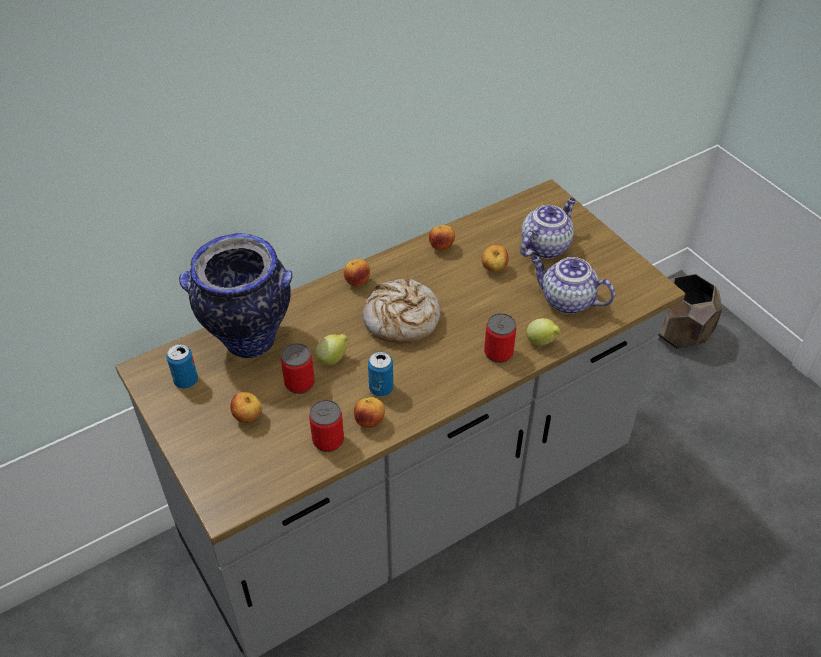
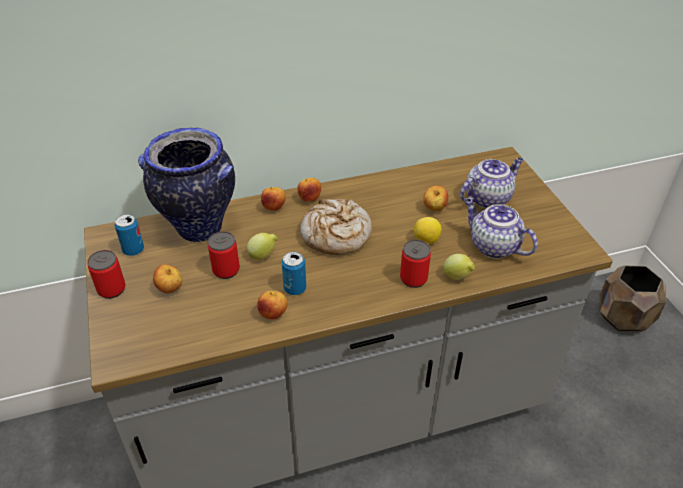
camera: 15 degrees right, 5 degrees down
(328, 440) = (230, 323): can -> can (111, 289)
(441, 247) = (393, 183): apple -> apple (274, 208)
(497, 307) = (426, 240): none -> lemon

